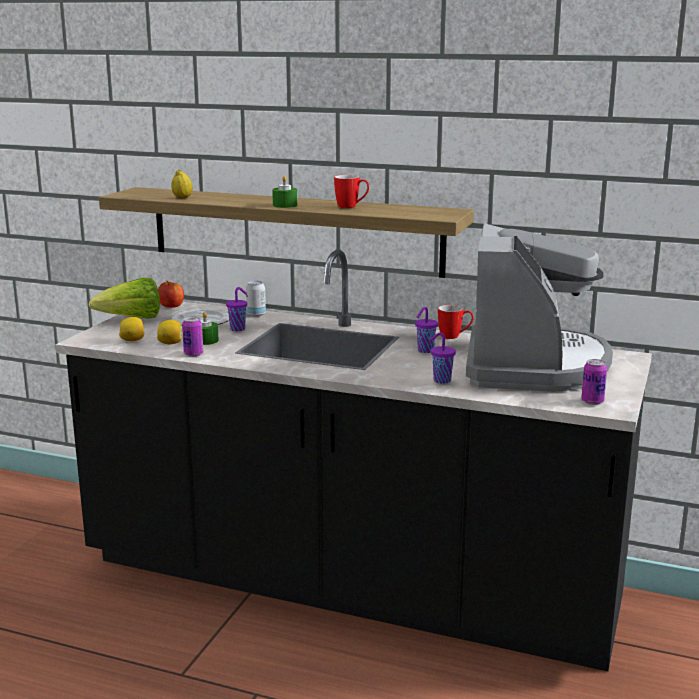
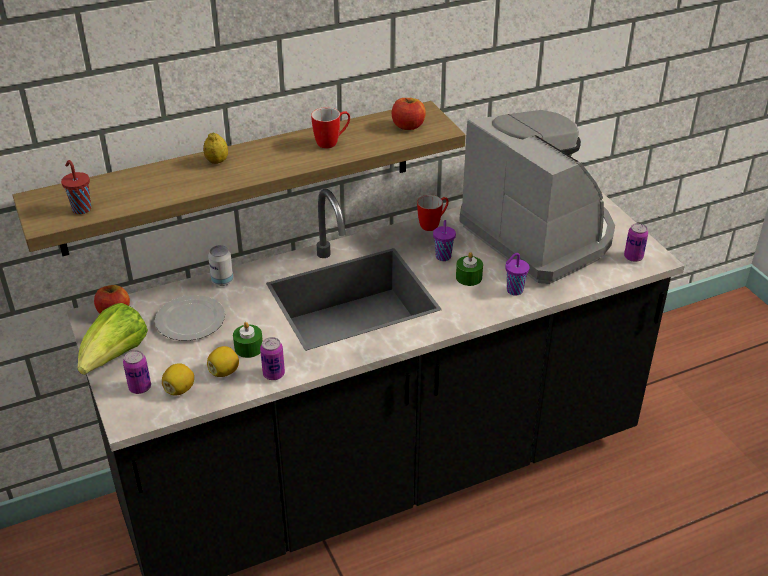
camera: 45 degrees left, 20 degrees up
(116, 332) = (140, 387): none -> can
(149, 195) = (81, 208): none -> red cup
(182, 198) = (132, 198): lemon -> lemon (217, 161)
(238, 329) = (246, 313): purple cup -> none
(285, 205) = (268, 167): green candle -> green candle (469, 277)
(422, 212) = (408, 126): none -> apple

